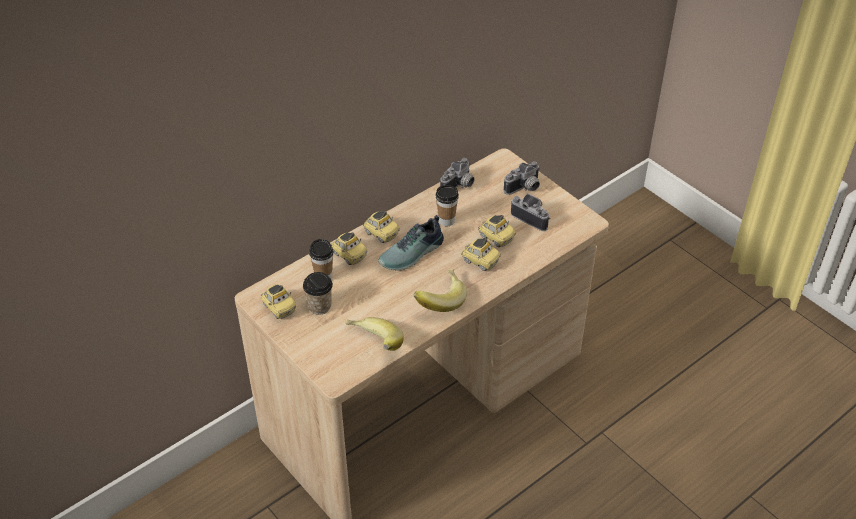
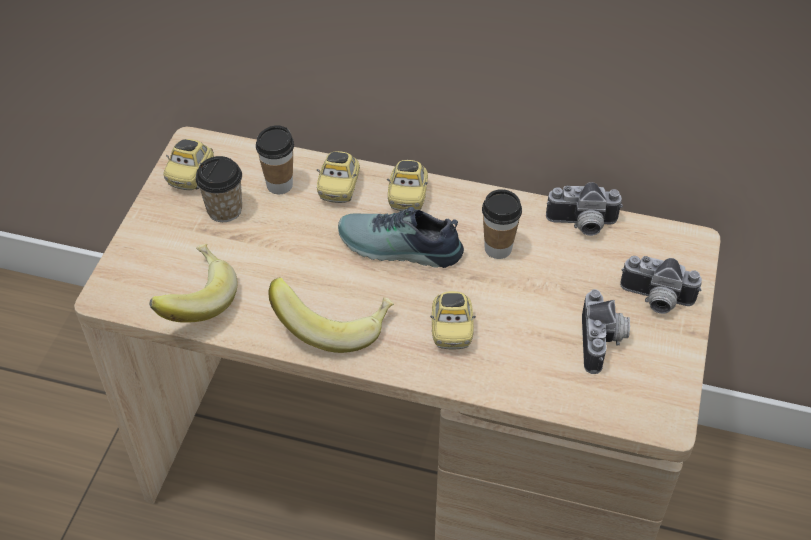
camera: 55 degrees right, 5 degrees up
(496, 238) = (517, 322): toy car -> none

